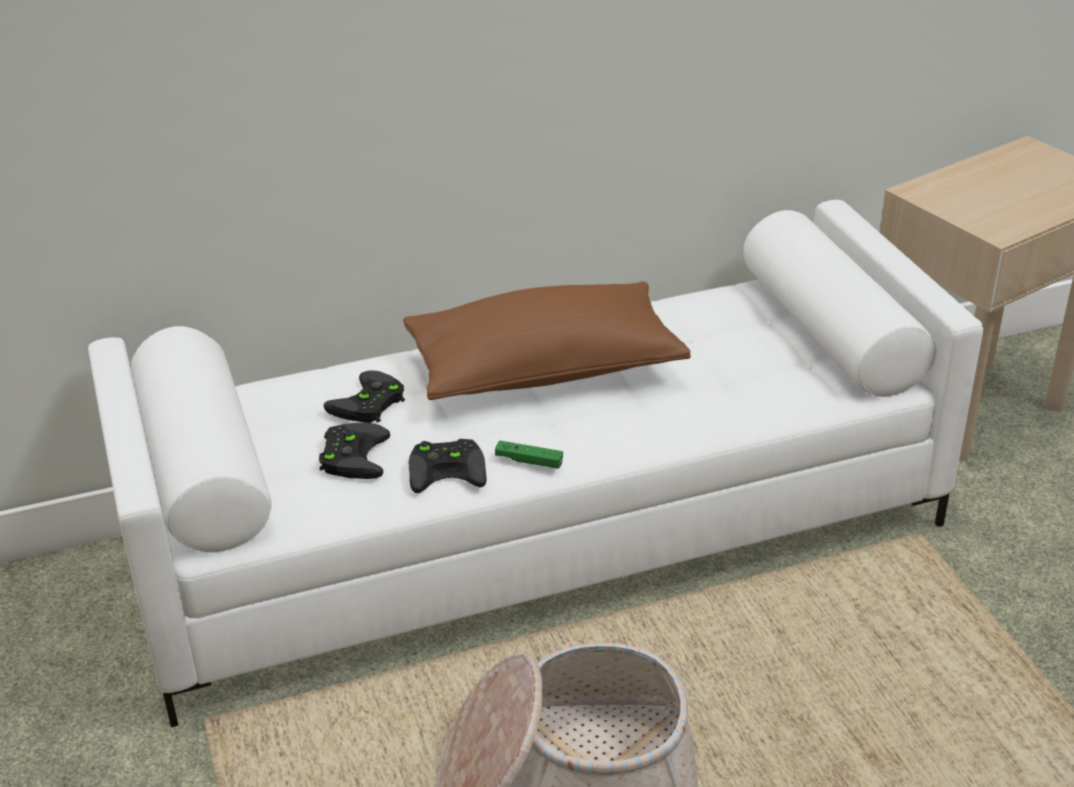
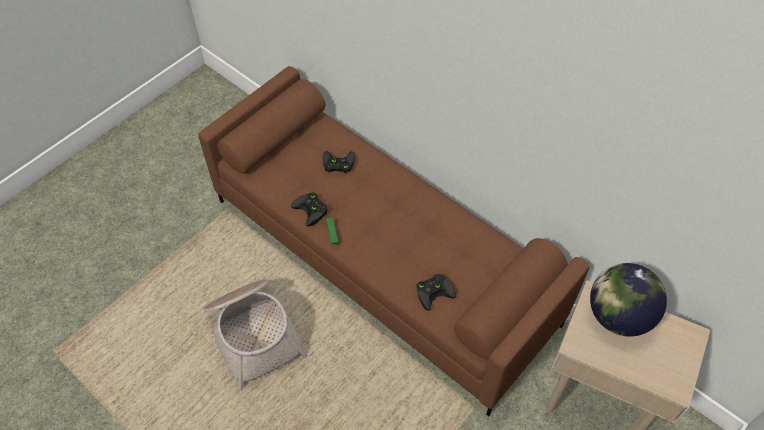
camera: 60 degrees right, 20 degrees up
(352, 454) = (303, 175): black game controller -> black game controller (434, 291)
(542, 533) = (383, 260): white sofa -> brown sofa
(544, 370) = (399, 209): brown pillow -> none
(965, 186) = (618, 316): none -> globe

